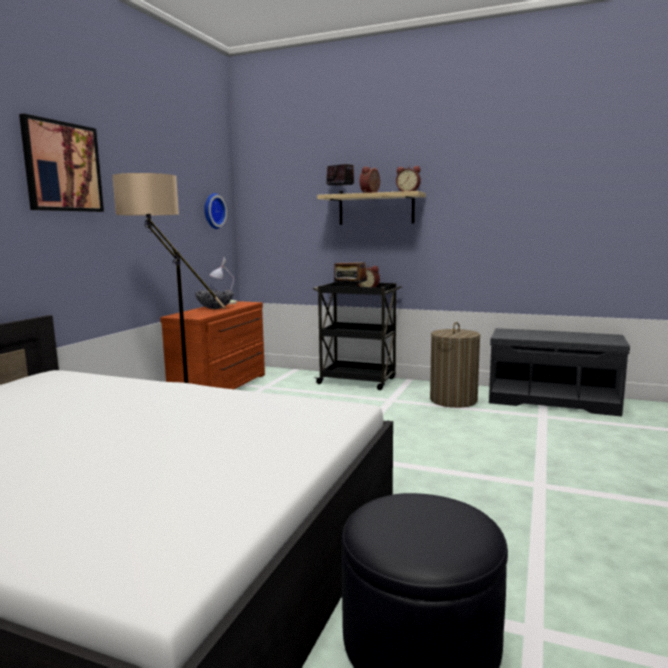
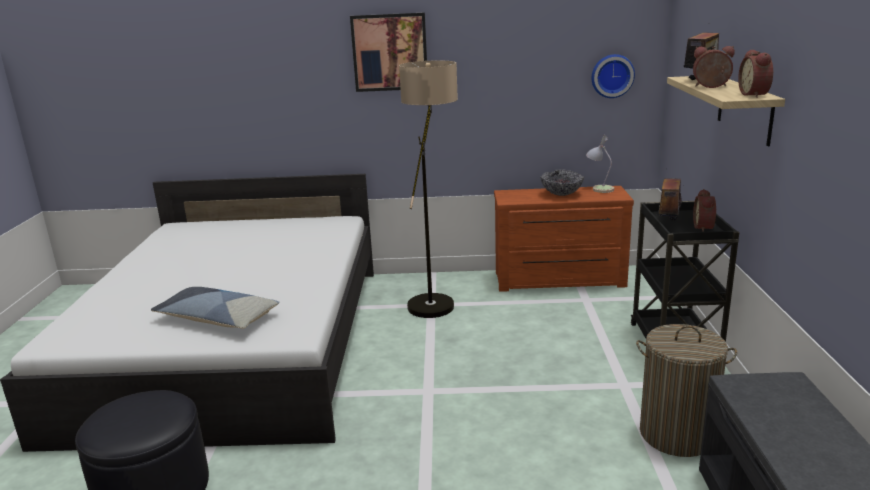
camera: 70 degrees right, 10 degrees up
(253, 438) = (217, 318): none -> pillow

